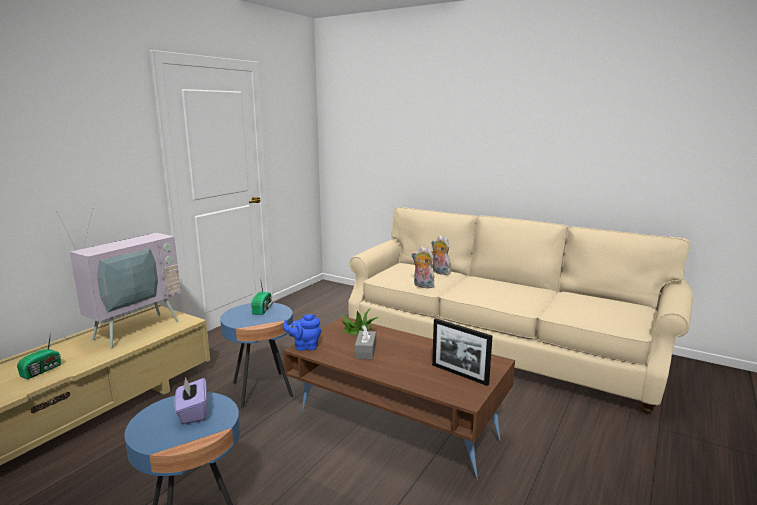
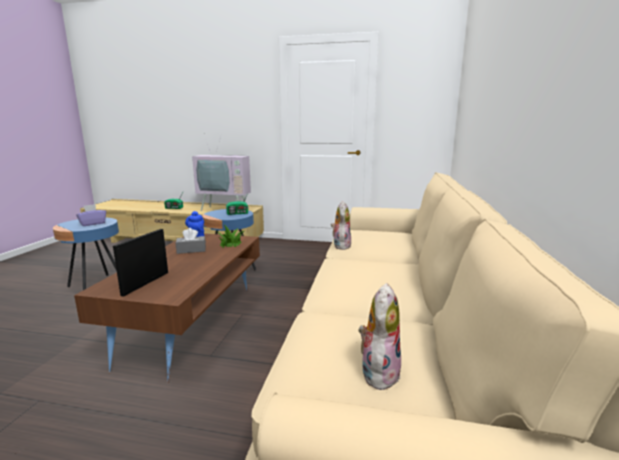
camera: 70 degrees right, 0 degrees up
(440, 272) = (393, 247): plush toy -> plush toy (378, 372)

